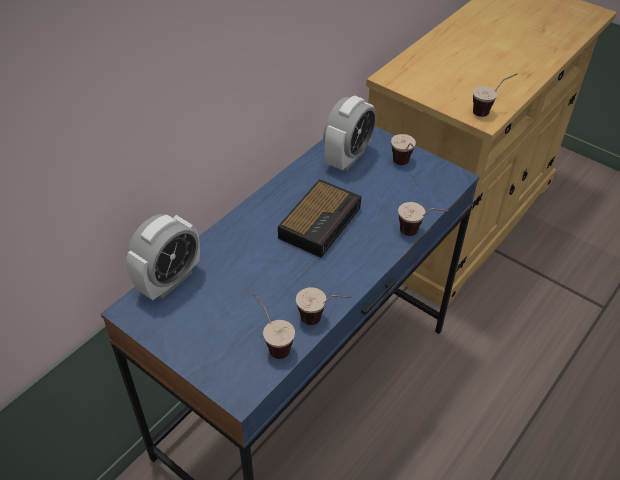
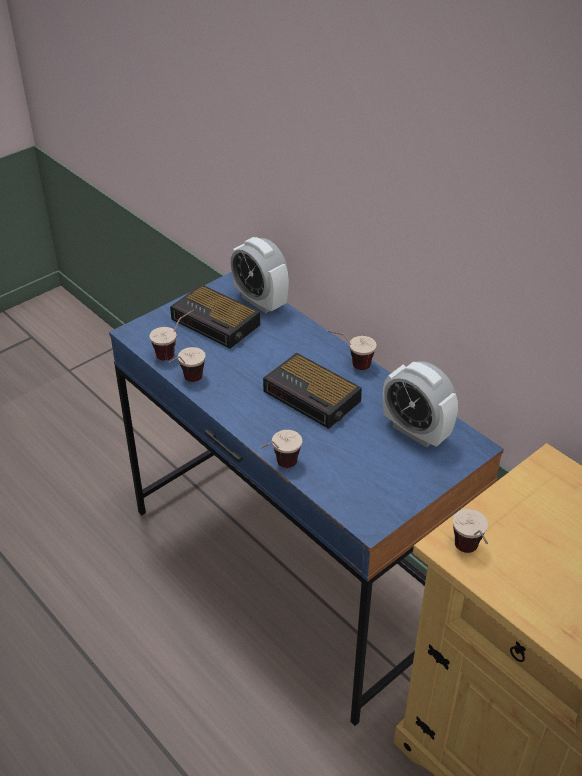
camera: 100 degrees right, 5 degrees down
(213, 313) = (217, 323): none -> alarm clock
(403, 166) = (395, 477): cup -> cup (350, 365)

